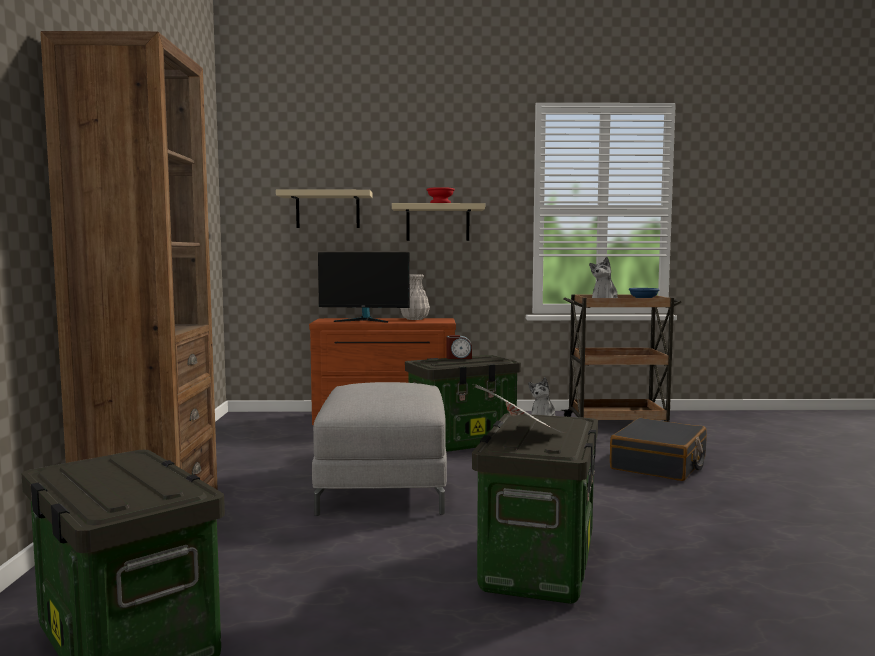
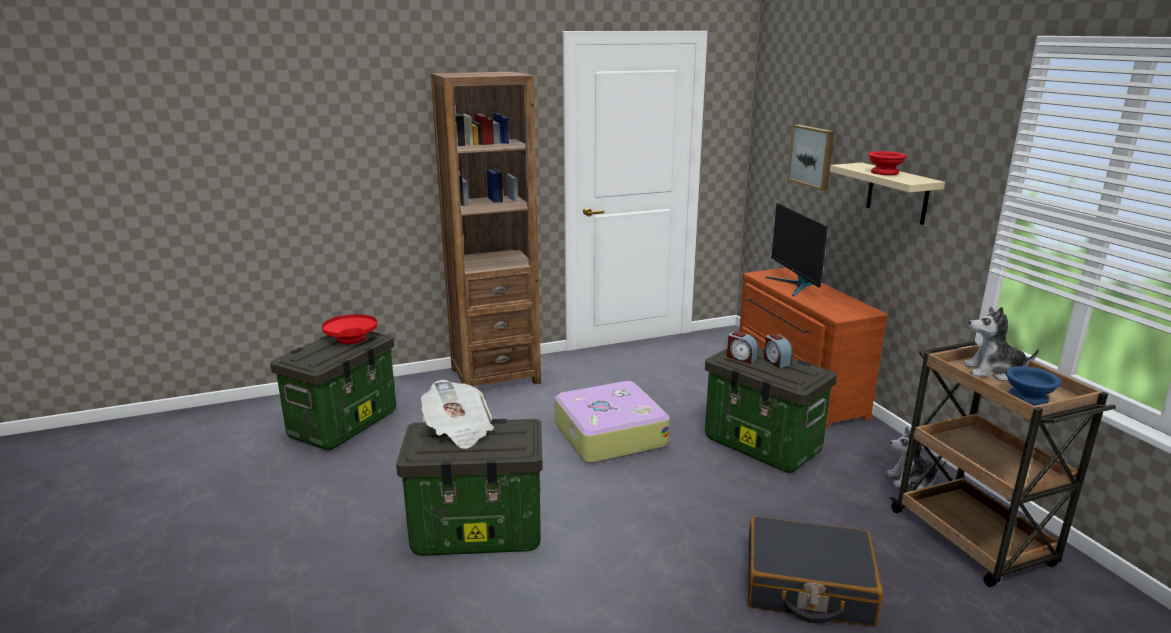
camera: 70 degrees right, 15 degrees up
(106, 466) = (351, 339): none -> red bowl
(327, 210) = (812, 156): beige shelf -> picture
(385, 483) = (608, 434): grey ottoman -> suitcase
(415, 319) = (842, 301): white vase -> none
(442, 362) = (741, 358): none -> alarm clock

